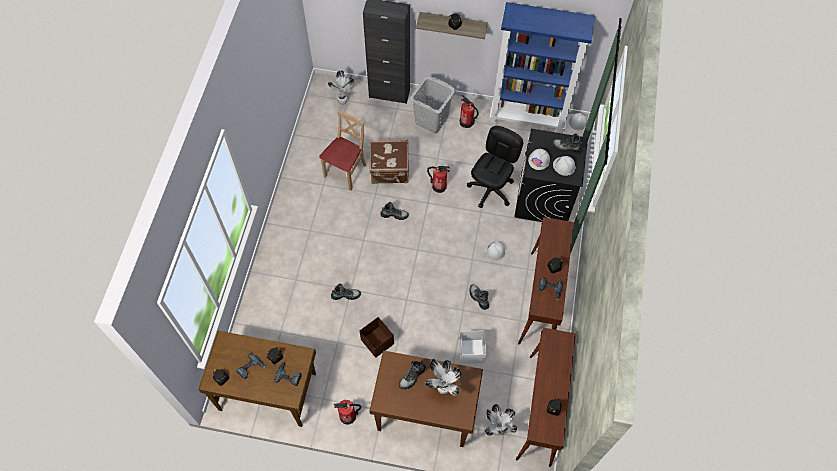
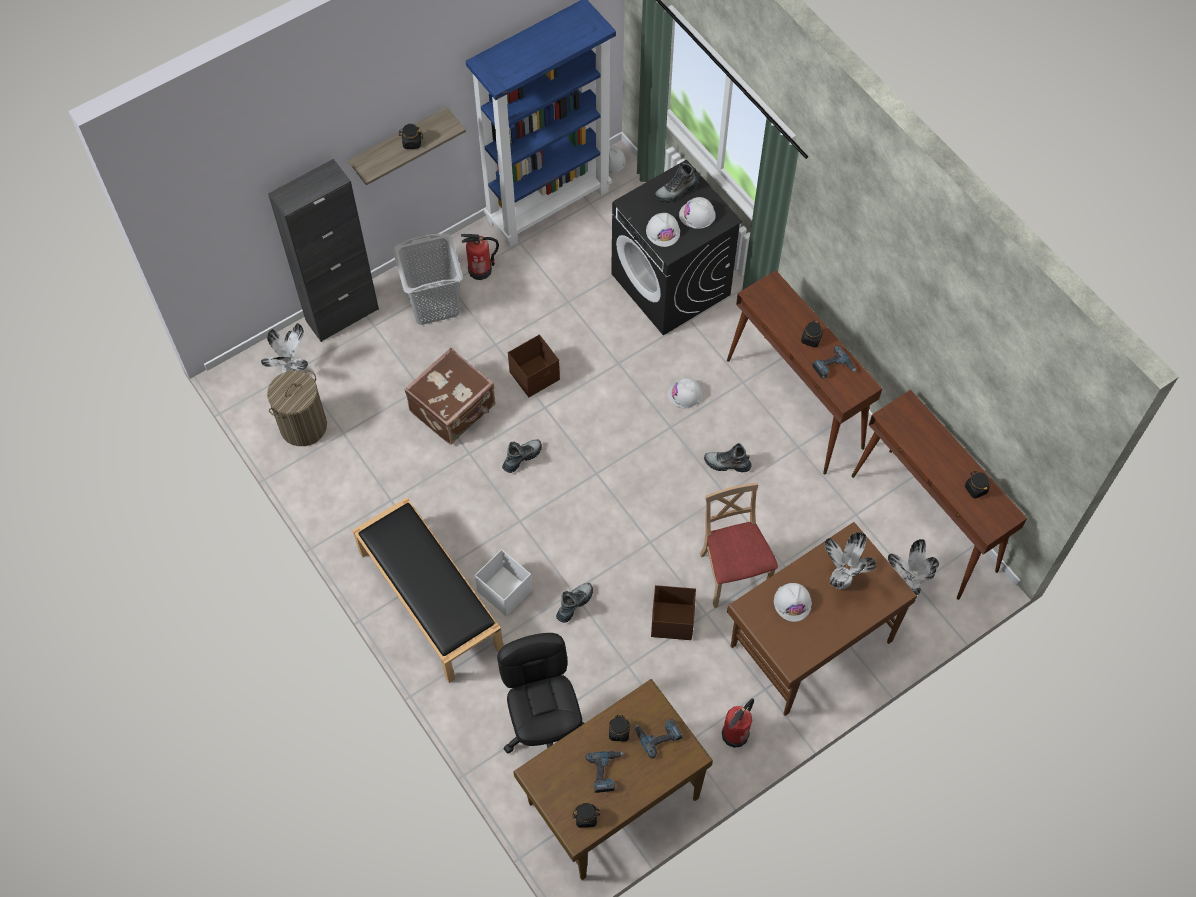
camera: 45 degrees left, 0 degrees up
(292, 238) = (429, 599): none -> black bench
(324, 125) = (303, 426): none -> laundry basket
(346, 171) = (400, 458): beige chair -> beige chair (732, 574)
(412, 377) = (792, 602): boot -> white hard hat
(439, 186) = (535, 376): fire extinguisher -> brown storage box
(471, 351) = (785, 530): white storage box -> white storage box (504, 590)
(491, 190) = (601, 326): black office chair -> black office chair (544, 726)

